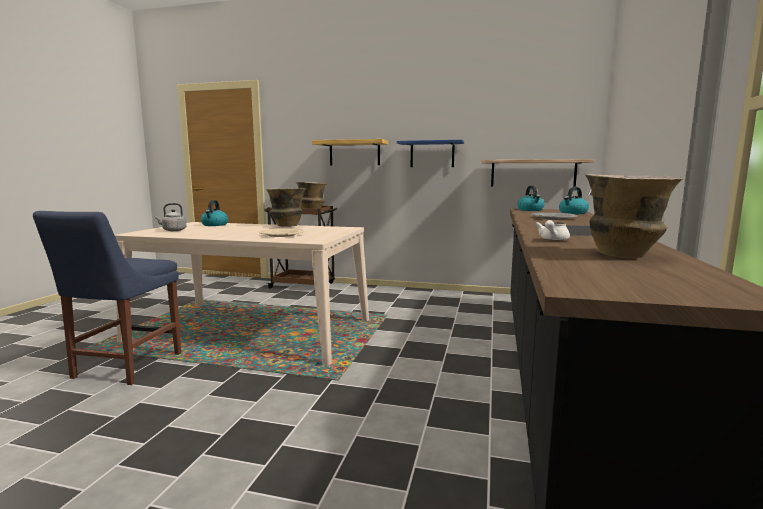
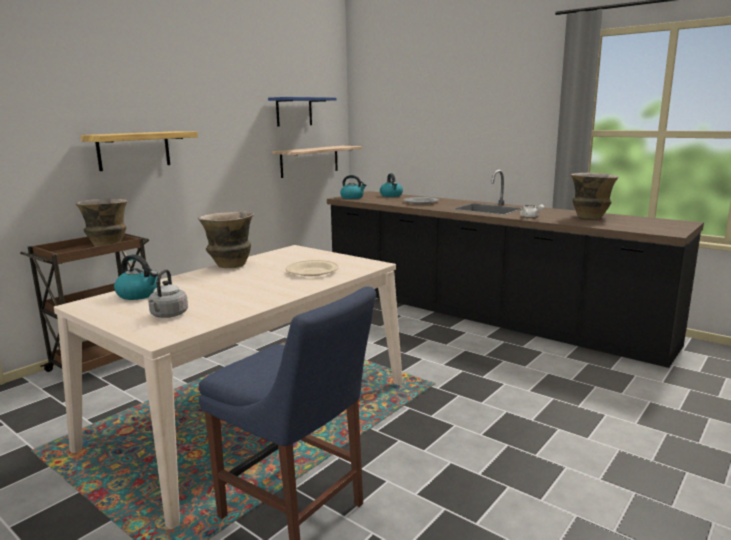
camera: 65 degrees left, 5 degrees up
(432, 154) = (226, 147): blue shelf -> blue shelf (294, 111)

